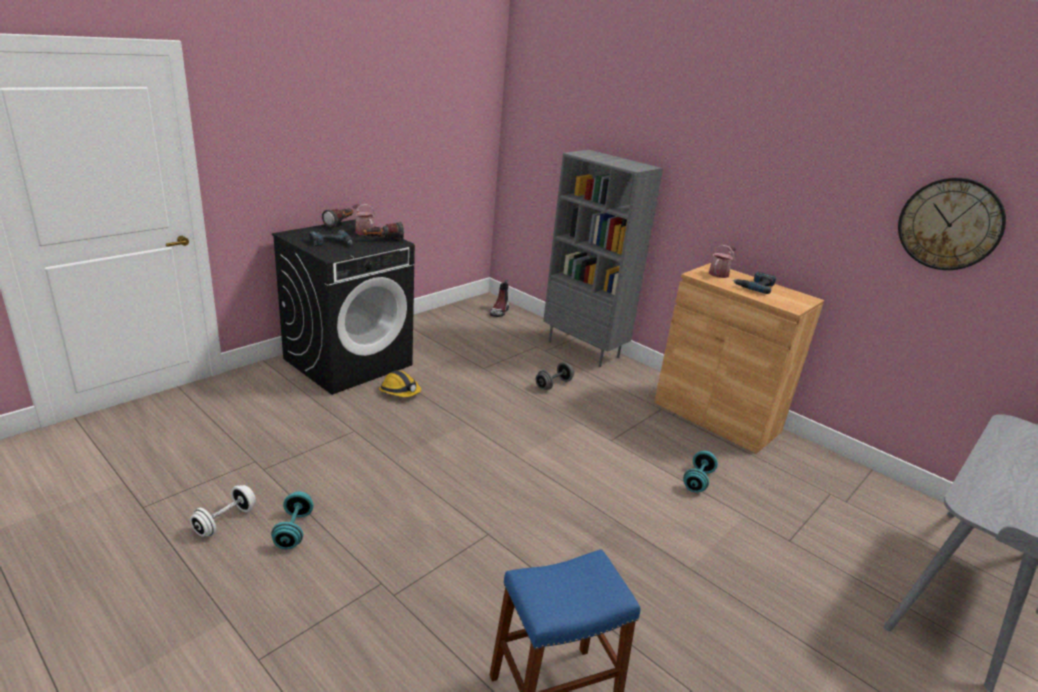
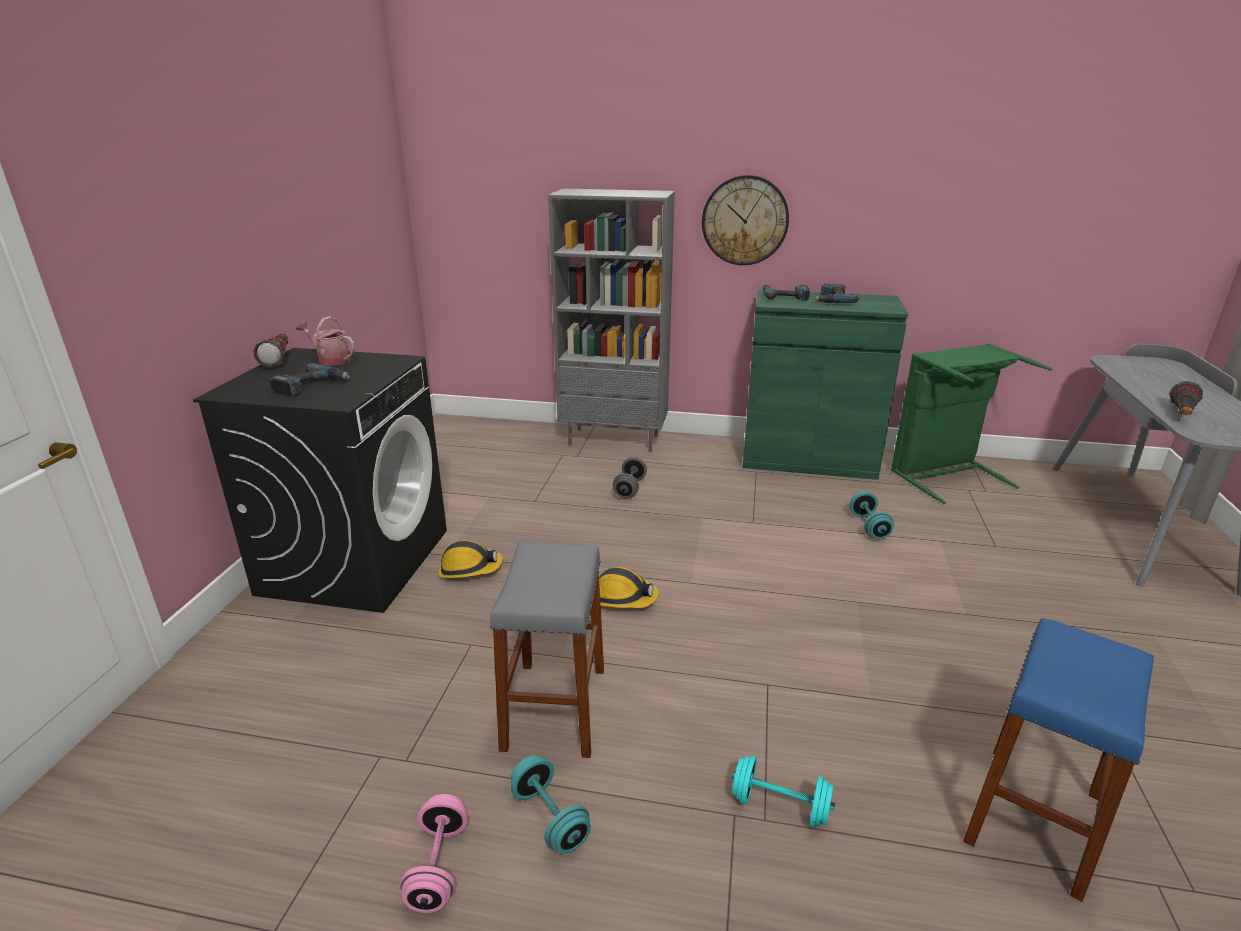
camera: 30 degrees left, 0 degrees up
(225, 521) = (438, 867): white dumbbell -> pink dumbbell
(357, 483) = (555, 708): none -> grey stool
(383, 240) = (378, 363): flashlight -> flashlight (1181, 415)
(410, 594) = (780, 806): none -> turquoise dumbbell
(465, 446) = (623, 598): none -> hard hat
(499, 311) = (475, 431): boot -> none
(716, 417) = (808, 459): brown cabinet -> green cabinet
(719, 273) = (784, 296): watering can -> power drill
(824, 474) = (944, 474): none -> green laundry basket
(950, 224) = (1011, 183): wall clock -> wall clock (745, 220)

